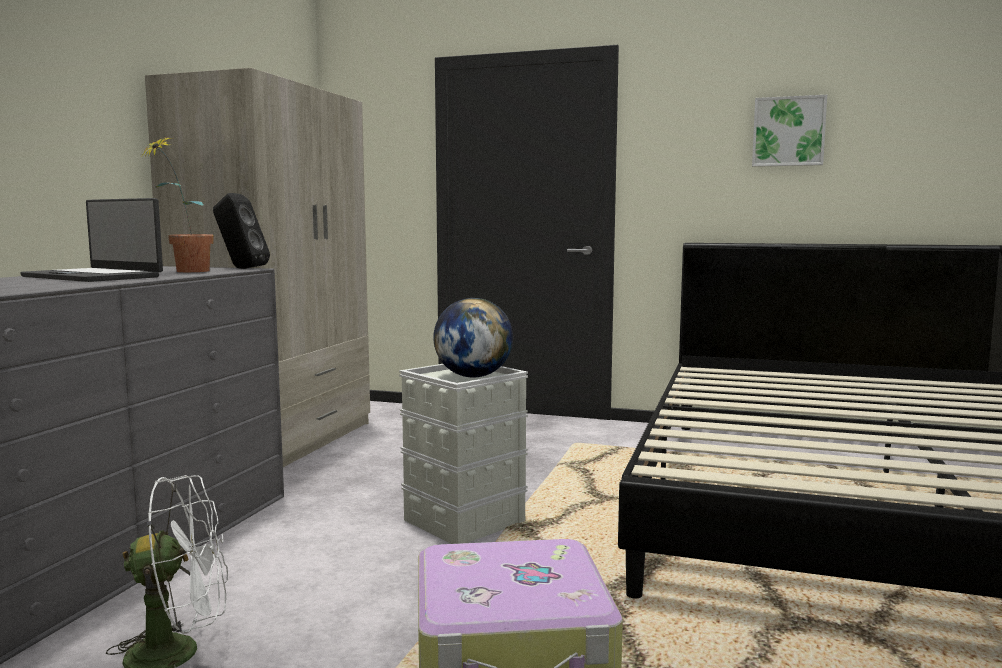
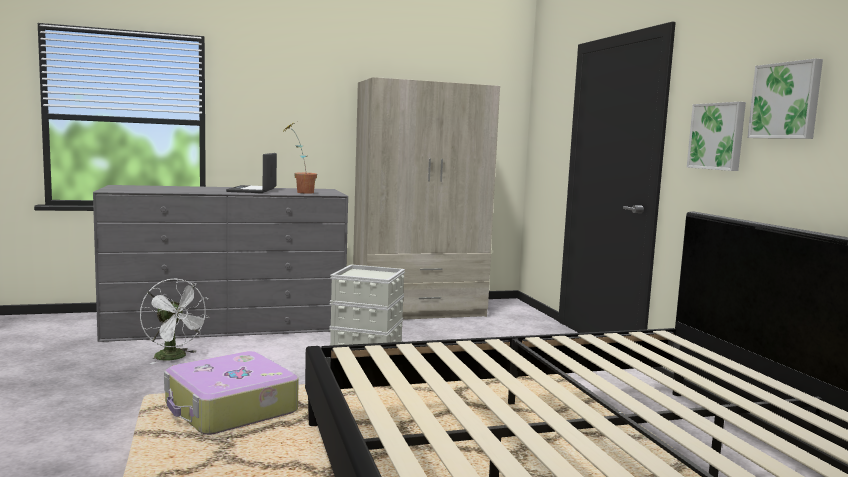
camera: 55 degrees right, 0 degrees up
(240, 268) = (334, 194): black speaker -> none
(473, 376) = (371, 276): globe -> none
(702, 166) = (718, 136): none -> picture

